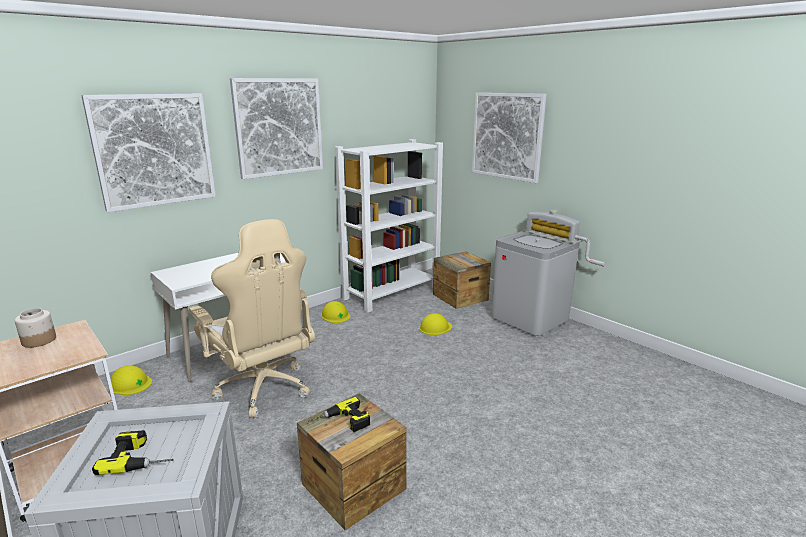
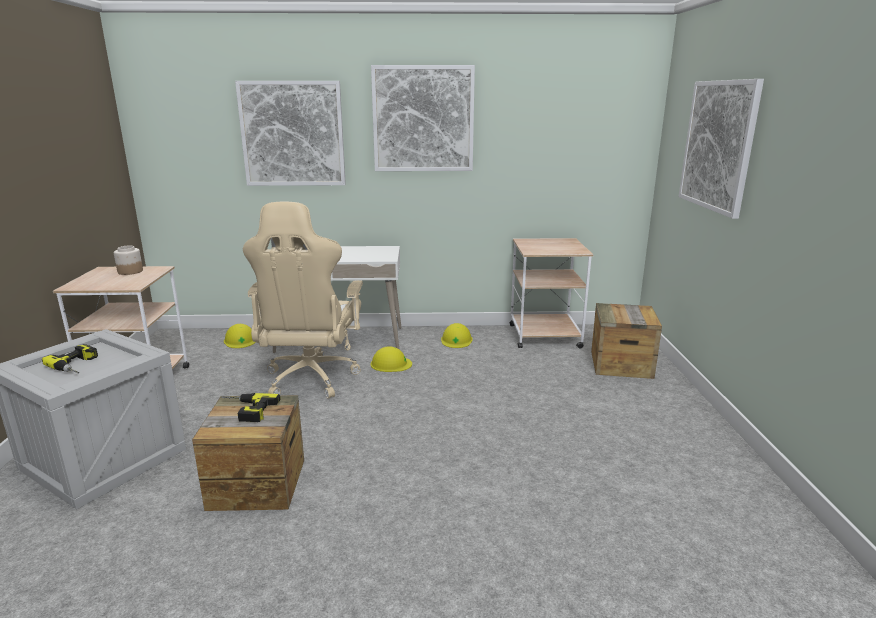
camera: 40 degrees right, 0 degrees up
(391, 293) = (546, 336): white bookcase -> beige cart
(435, 327) = (539, 385): yellow hard hat -> yellow hard hat (391, 364)
(532, 320) = (678, 421): grey washing machine -> none

